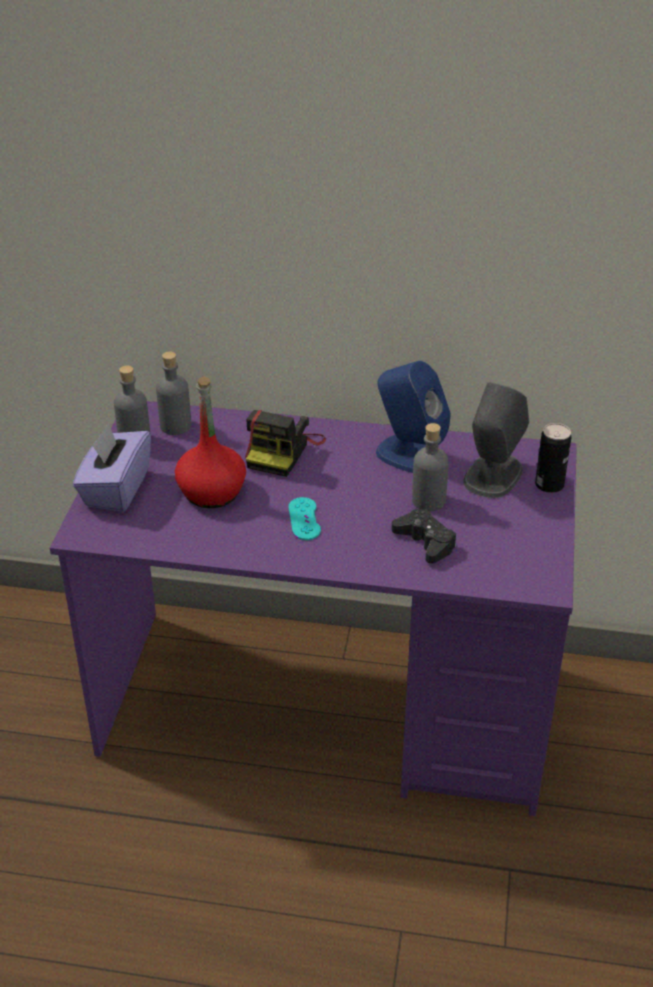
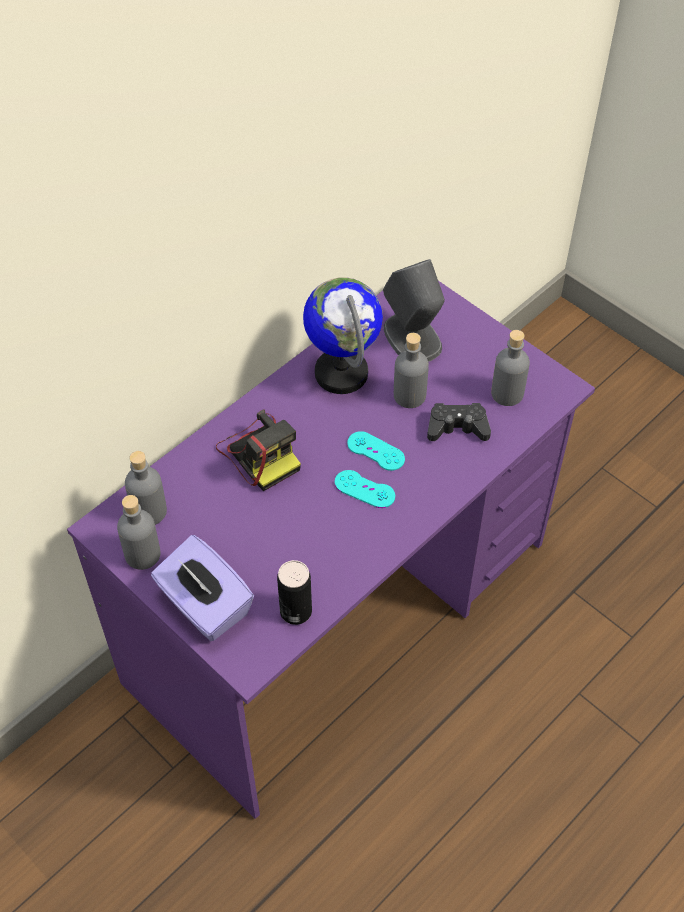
camera: 55 degrees left, 15 degrees up
(212, 492) = (273, 535): red bottle -> none
(349, 508) = (375, 451): none -> turquoise game controller
(409, 455) = (341, 372): blue speaker -> globe
(498, 555) = (507, 393): none -> grey bottle
(549, 485) = (452, 312): can -> can (296, 611)

